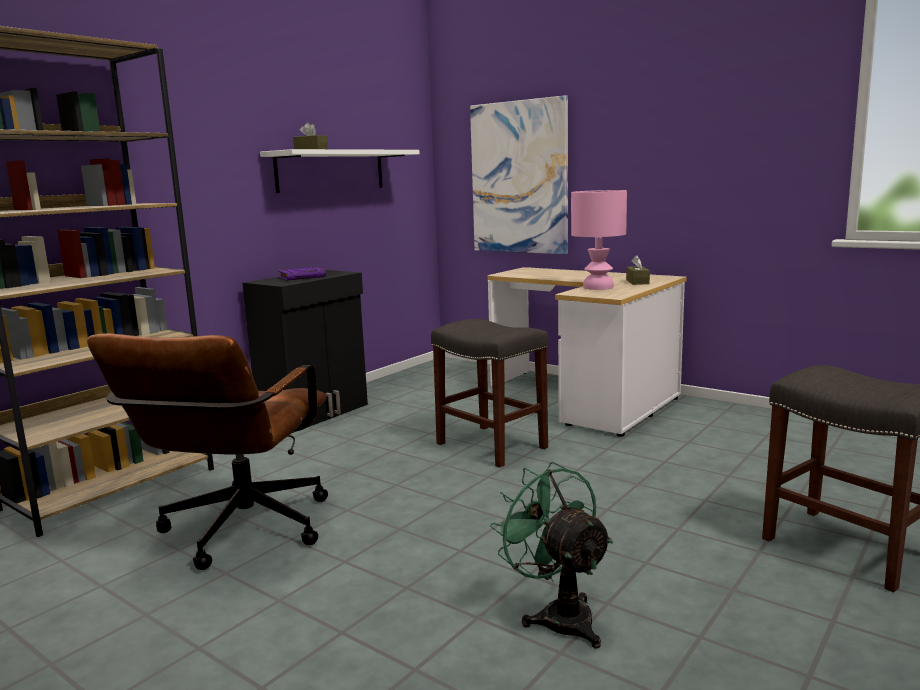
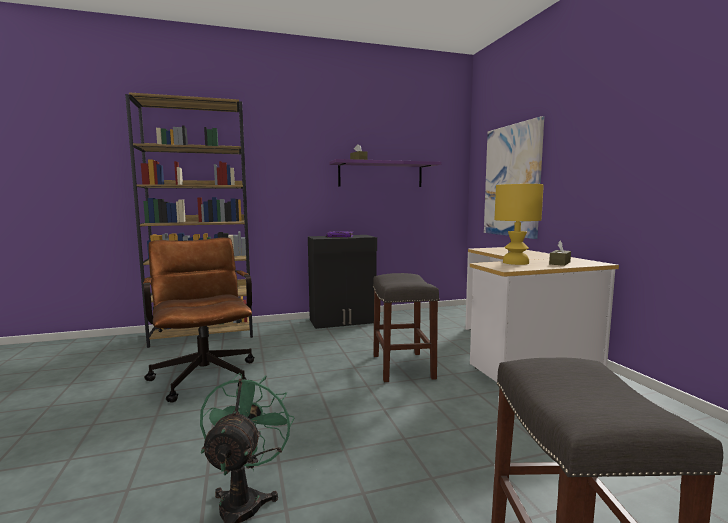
camera: 35 degrees right, 5 degrees down
(238, 534) = (204, 373): brown office chair -> brown office chair turned 105 degrees clockwise
(331, 171) = (380, 174): white shelf -> purple shelf
(598, 287) = (515, 262): pink table lamp -> yellow table lamp

